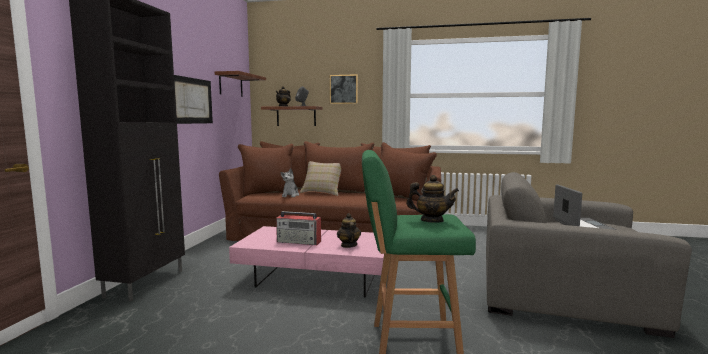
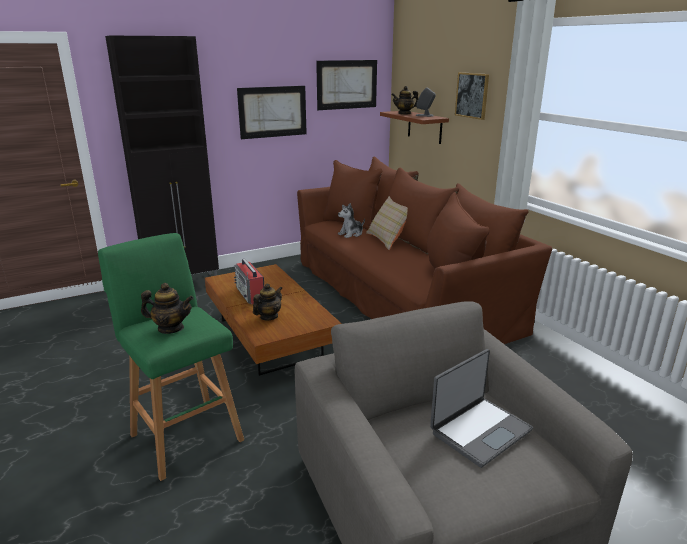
camera: 50 degrees right, 15 degrees up
(231, 85) = (347, 84): brown shelf -> picture
(318, 279) = (270, 338): pink coffee table -> brown coffee table
(431, 220) = (170, 328): teapot -> teapot turned 60 degrees counterclockwise

